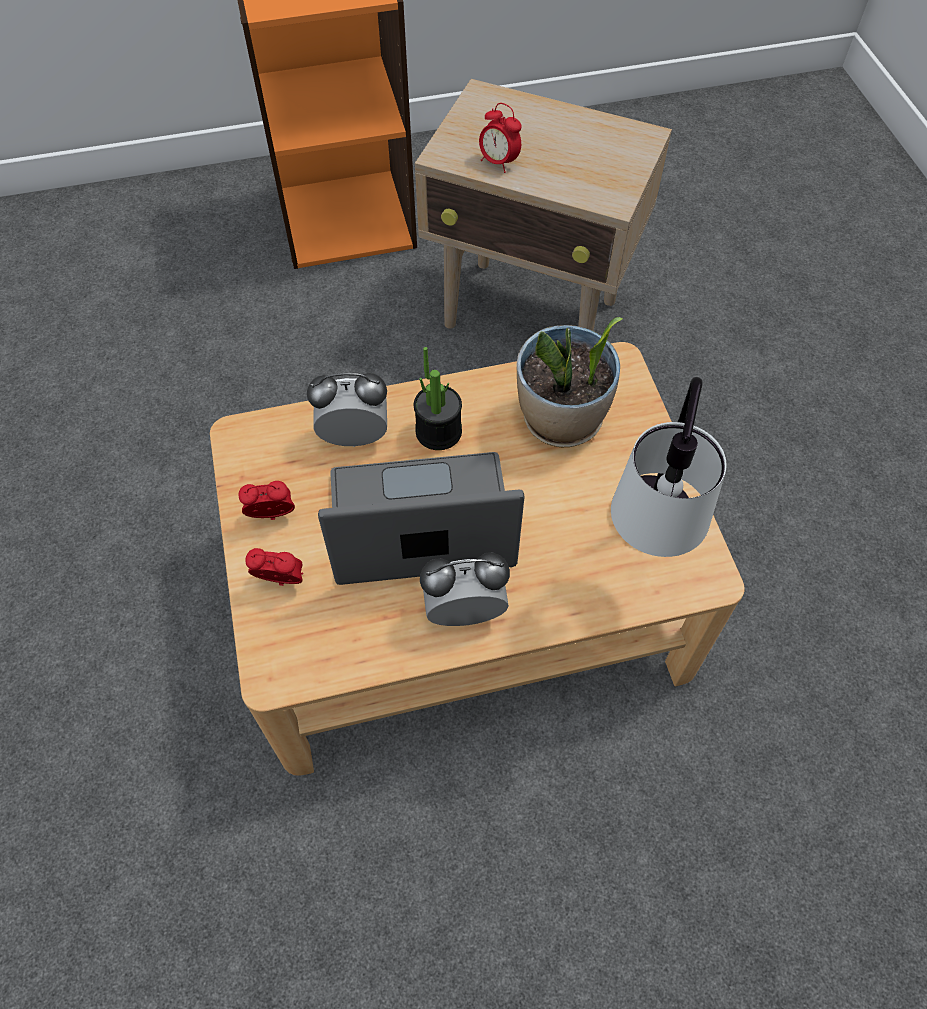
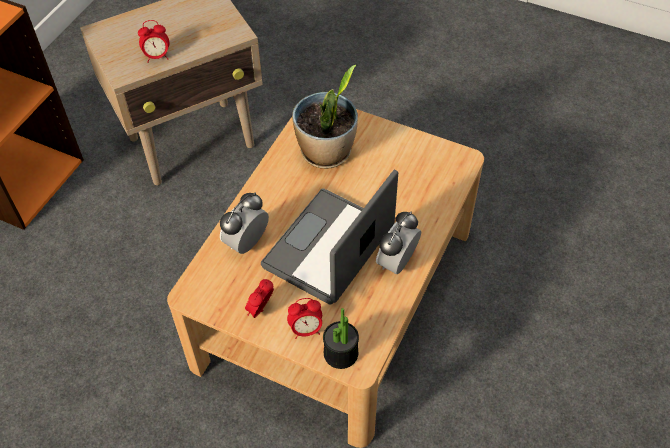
camera: 50 degrees left, 5 degrees down
(282, 582) = (306, 330): alarm clock -> alarm clock turned 150 degrees counterclockwise
(438, 432) = (281, 205): potted plant -> potted plant (341, 353)
(644, 548) = (427, 171): table lamp -> none

